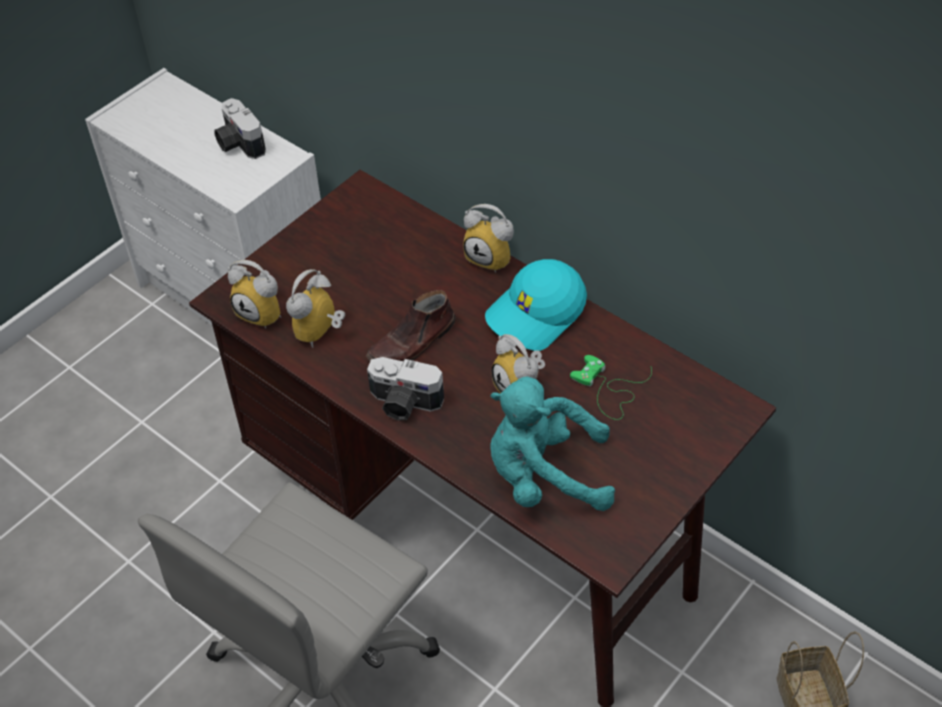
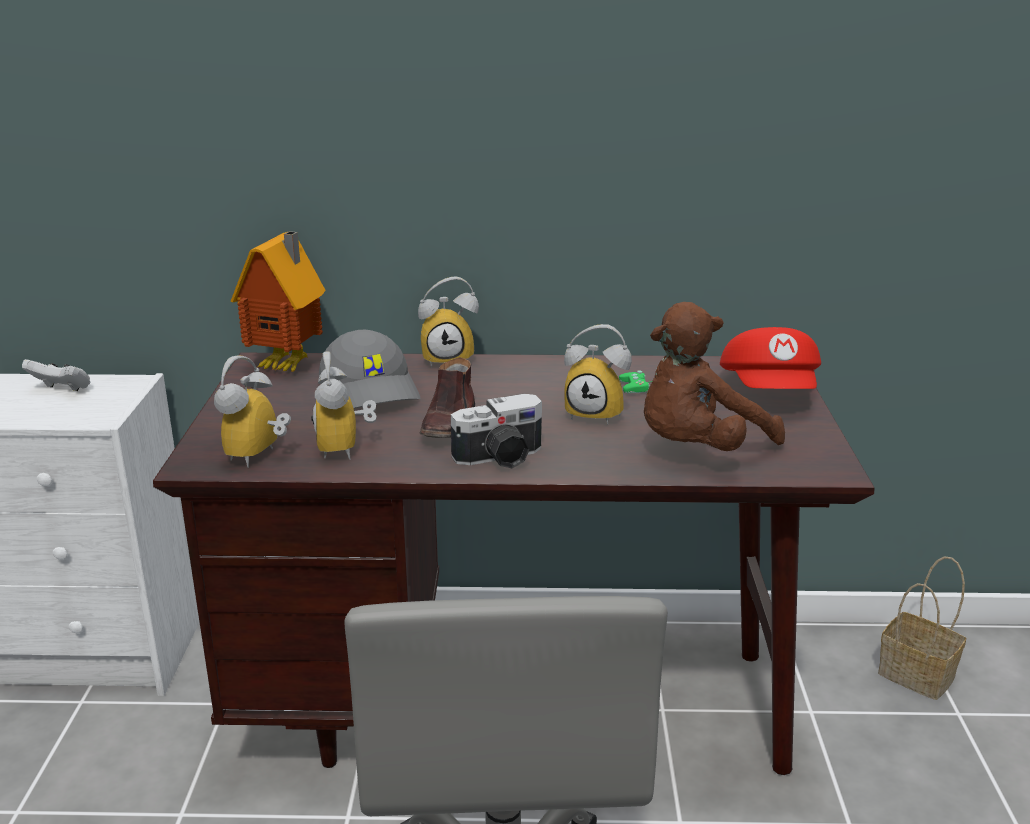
camera: 40 degrees left, 25 degrees down
(238, 144) = (62, 390): camera -> white game controller
(264, 312) = (259, 456): alarm clock -> alarm clock turned 120 degrees clockwise
(375, 207) = (289, 366): none -> toy house
(398, 272) = (371, 391): none -> grey cap
(536, 315) = (539, 374): turquoise cap -> none
(544, 476) = (698, 449): turquoise plush toy -> brown plush toy
(686, 442) = (771, 392): none -> red cap

